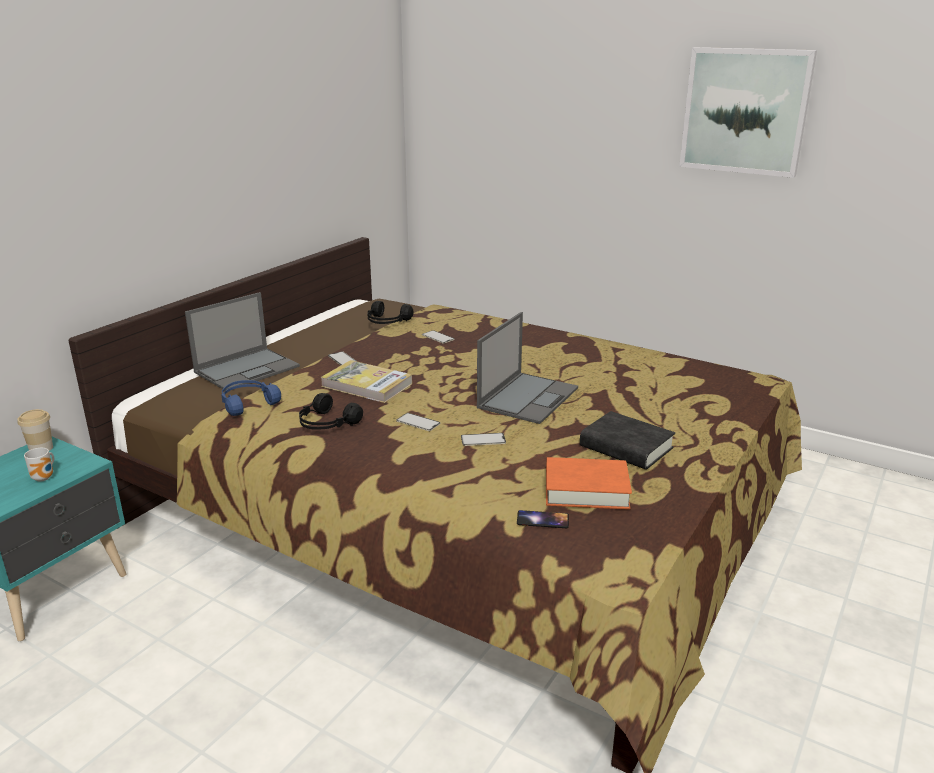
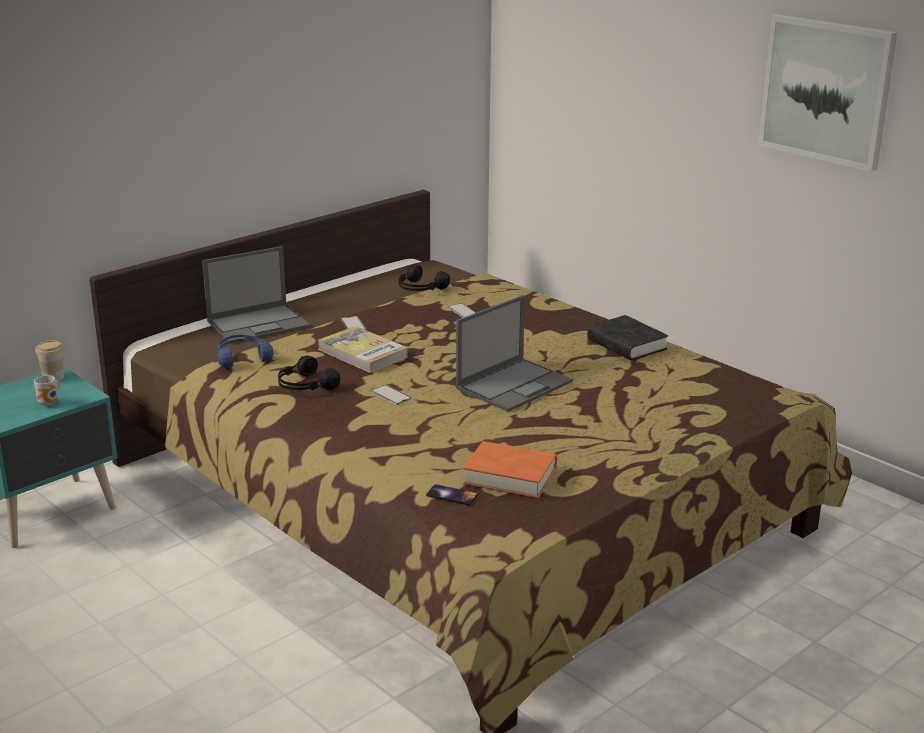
camera: 15 degrees right, 0 degrees up
(483, 440) = (443, 419): phone -> none
(626, 447) = (578, 444): black book -> black book (626, 344)

